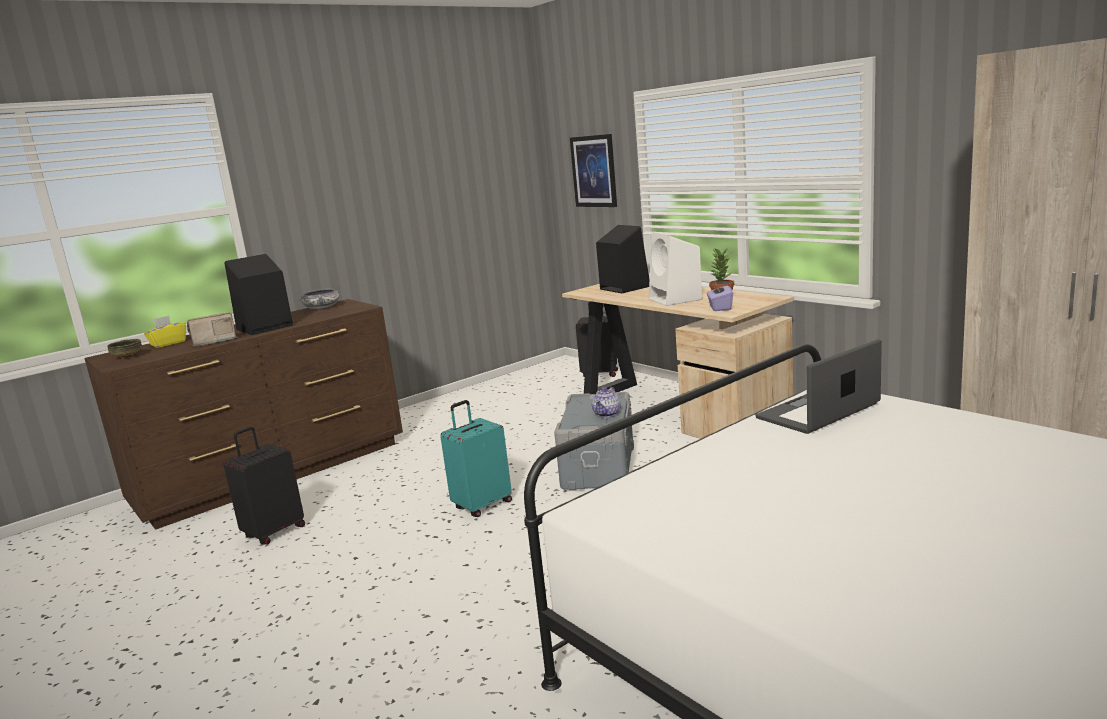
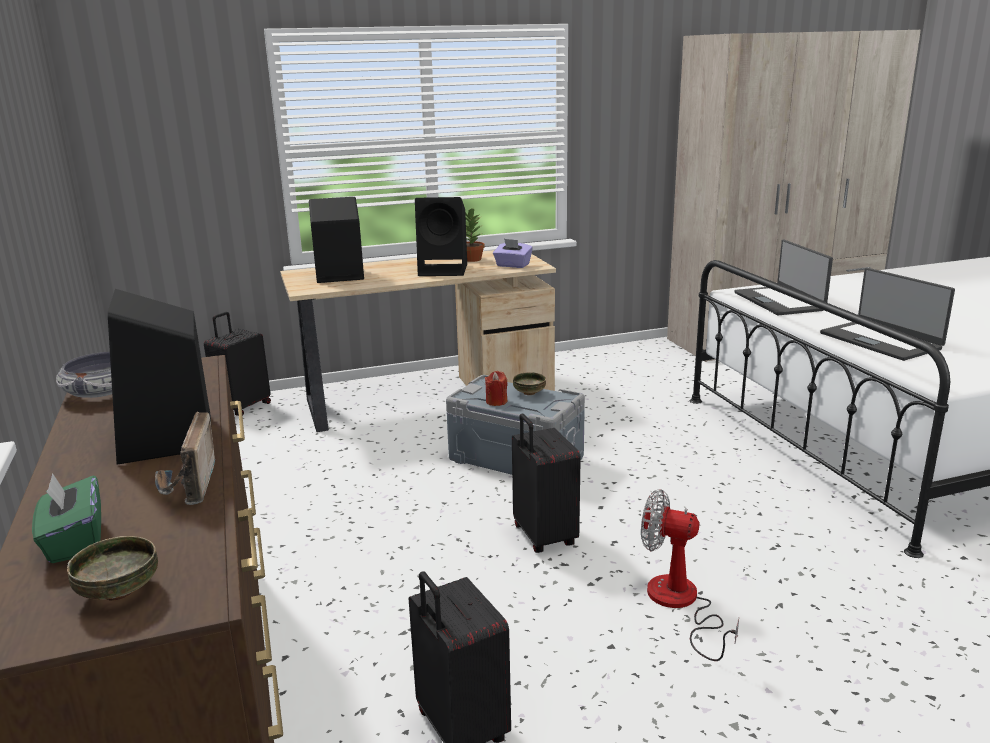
camera: 70 degrees left, 5 degrees up
(168, 343) = (74, 541): yellow tissue box -> green tissue box
(412, 573) = (680, 604): none -> fan
(482, 505) = (542, 537): turquoise suitcase -> black suitcase
(579, 409) = (496, 401): none -> red candle
(594, 171) = (184, 135): picture -> none
(607, 413) = (529, 393): teapot -> bowl
(676, 299) = (444, 270): white speaker -> black speaker
(714, 471) = (881, 341): none -> laptop

